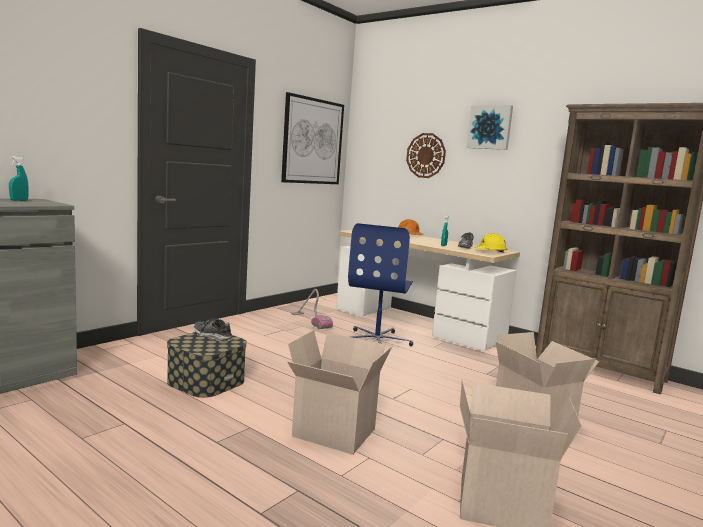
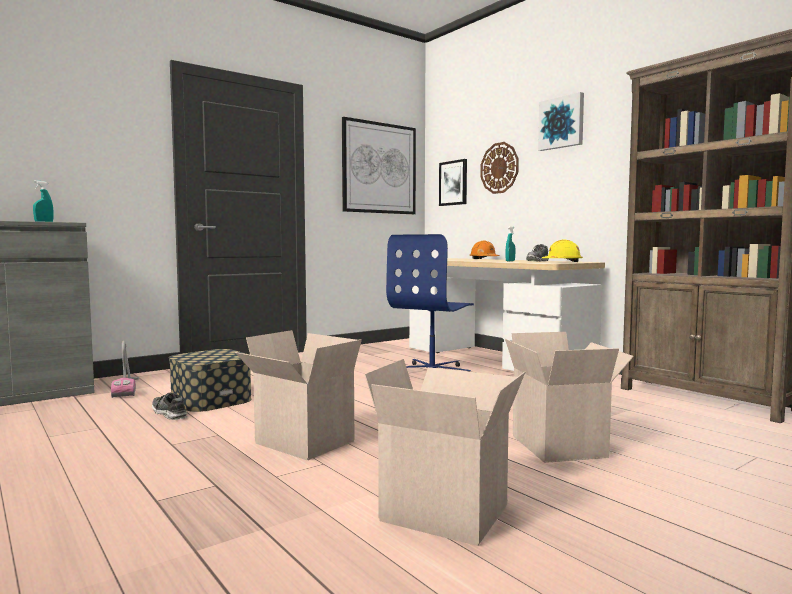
camera: 15 degrees right, 5 degrees down
(212, 336) = (220, 353): shoe -> shoe (169, 414)
(311, 321) = (371, 357): vacuum cleaner -> vacuum cleaner (126, 388)
(377, 160) = (453, 183): none -> picture

